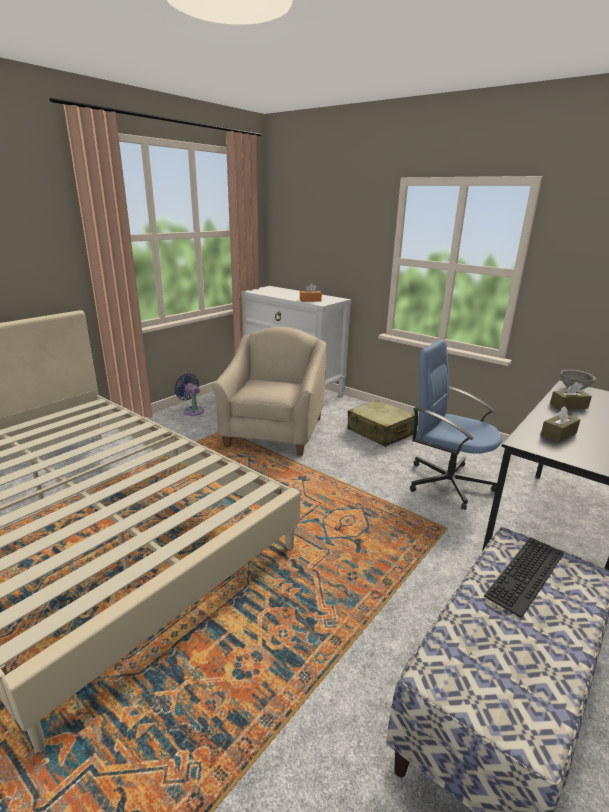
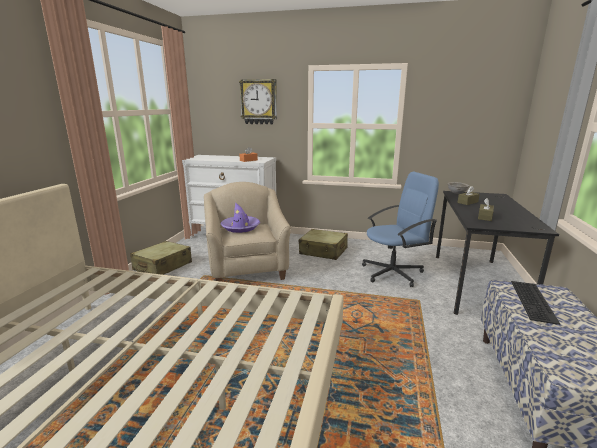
camera: 25 degrees left, 5 degrees down
(192, 410) = (162, 266): blue fan -> beige suitcase
(265, 383) = (240, 227): none -> purple hat
(338, 225) = (259, 102): none -> wall clock
(447, 482) = (393, 273): blue office chair -> blue office chair turned 150 degrees clockwise

